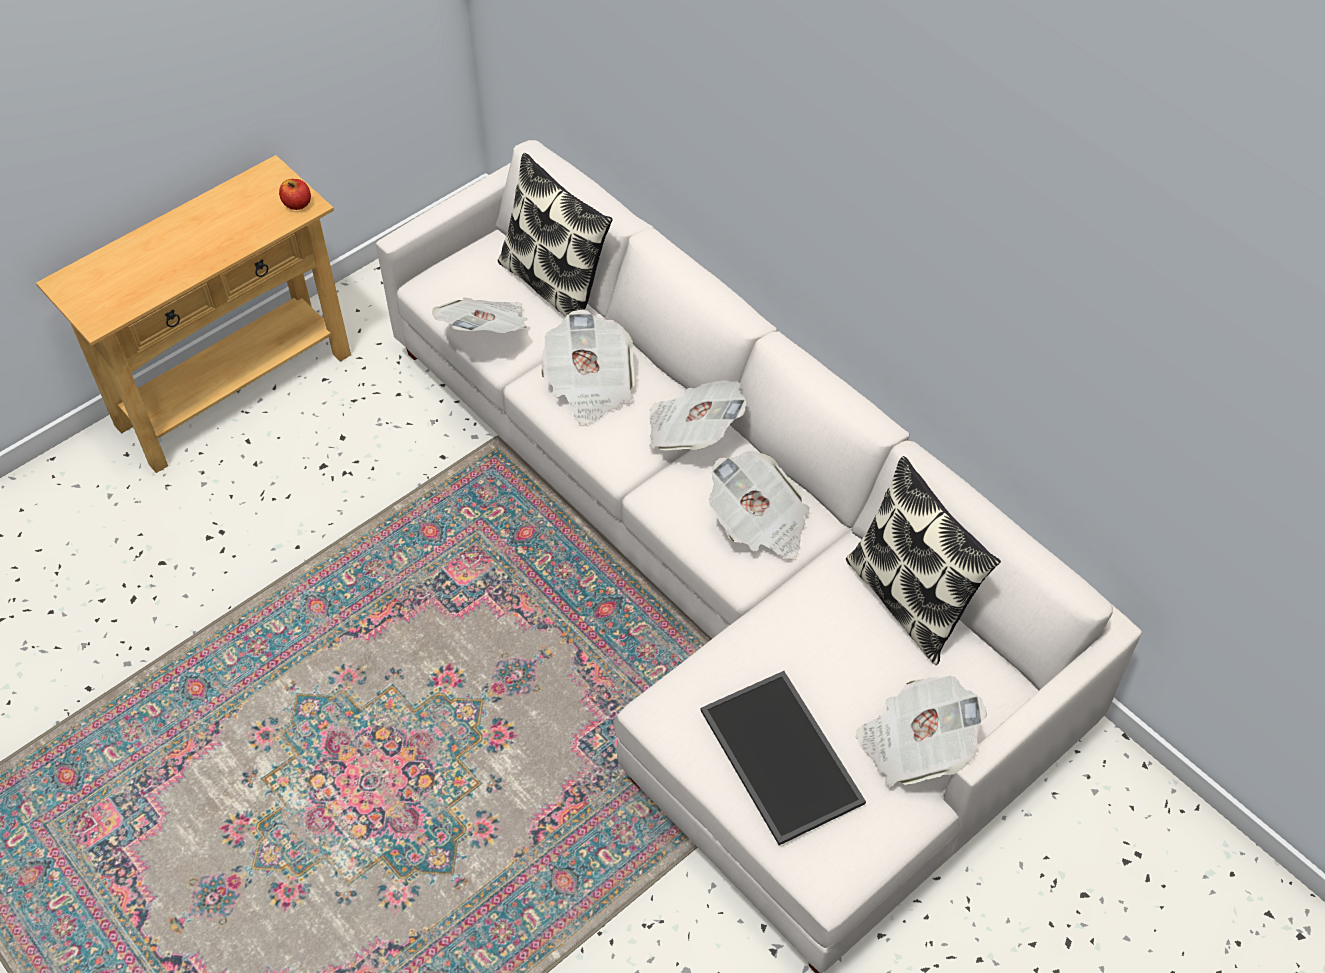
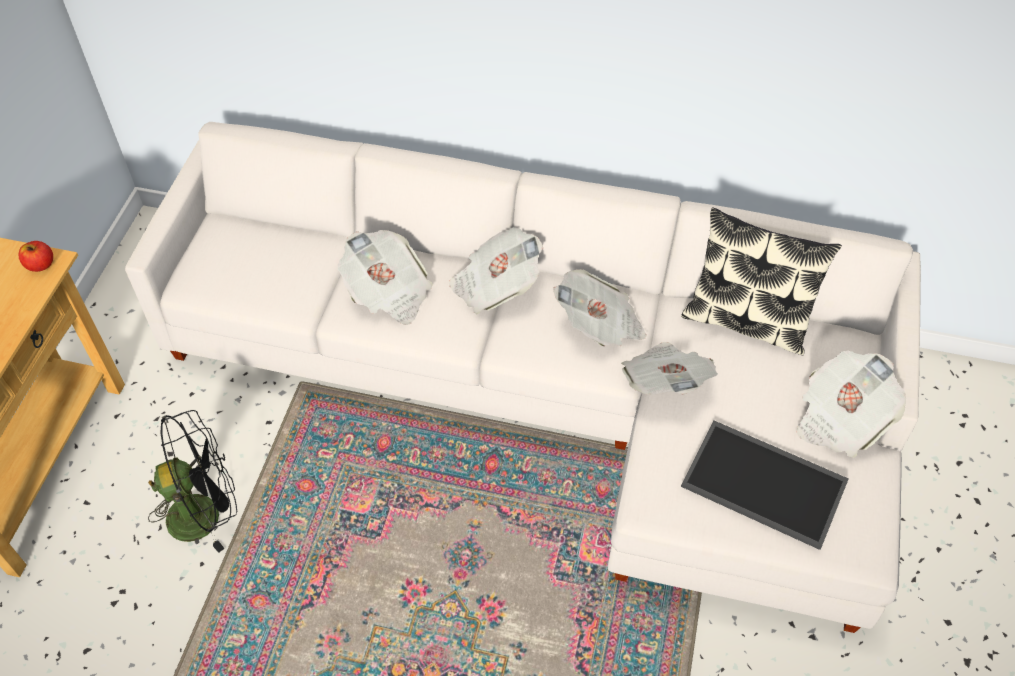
camera: 35 degrees left, 0 degrees up
(332, 505) = (205, 512): none -> black fan
(486, 332) = (269, 295): newspaper -> newspaper (665, 382)
(555, 285) = (295, 232): pillow -> none

